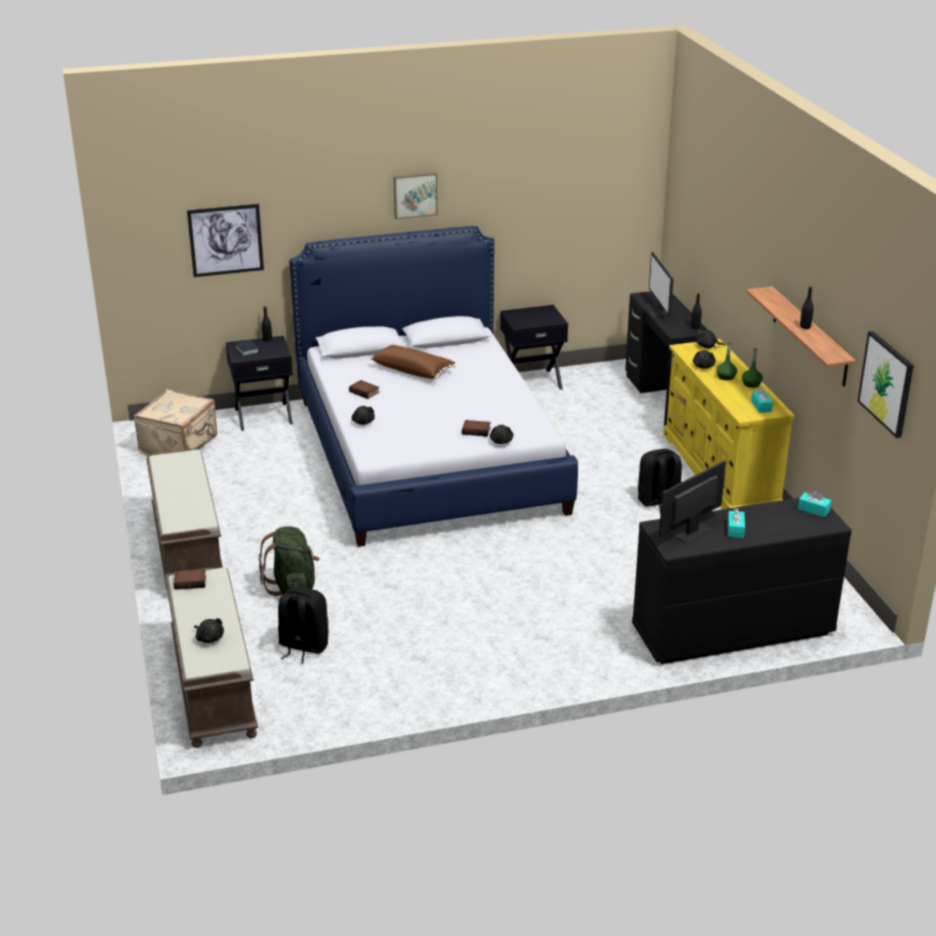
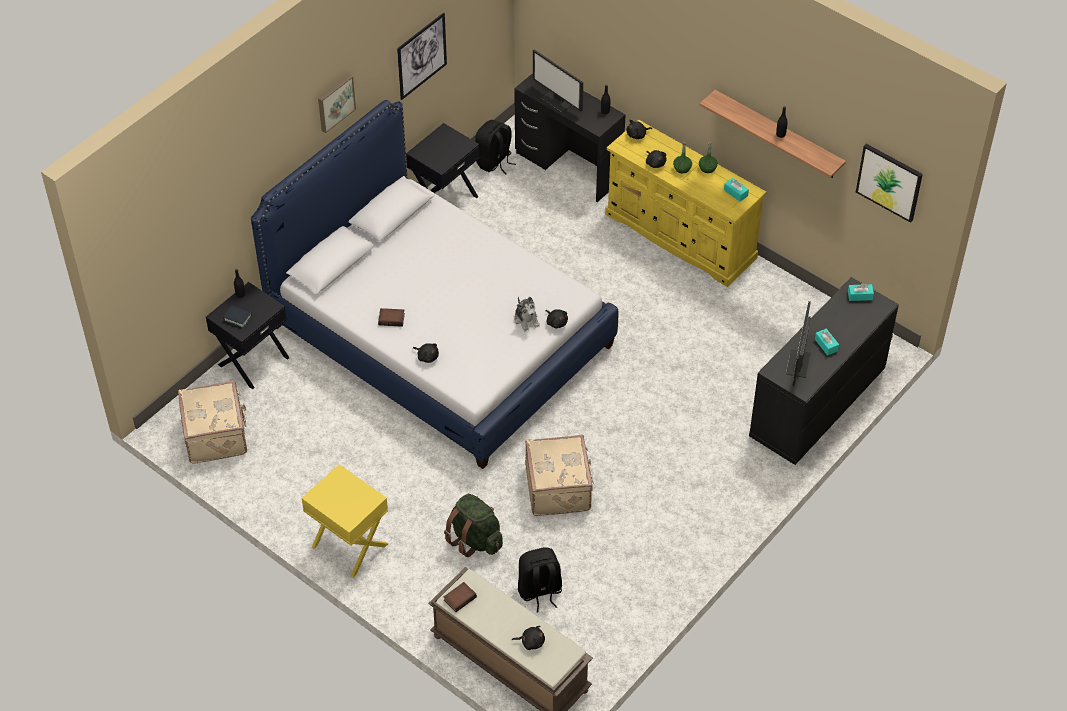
camera: 35 degrees left, 20 degrees up
(187, 548) = (349, 546): brown bench -> yellow nightstand
(225, 240) = (196, 234): picture -> picture (422, 56)
(408, 586) = (559, 488): none -> beige suitcase
(413, 370) = (404, 270): brown pillow -> none
(477, 430) = (526, 319): book -> plush toy
(659, 501) = (663, 296): black backpack -> black backpack (494, 162)

